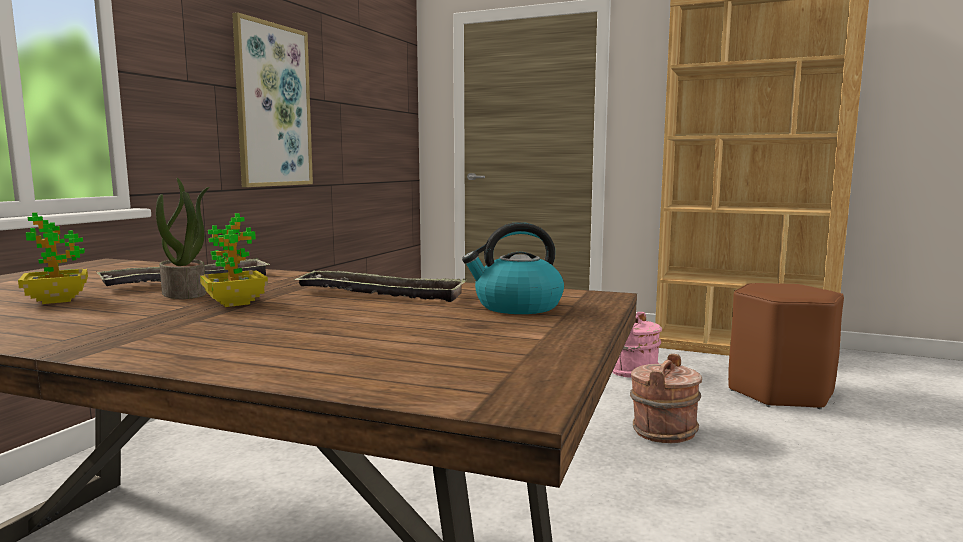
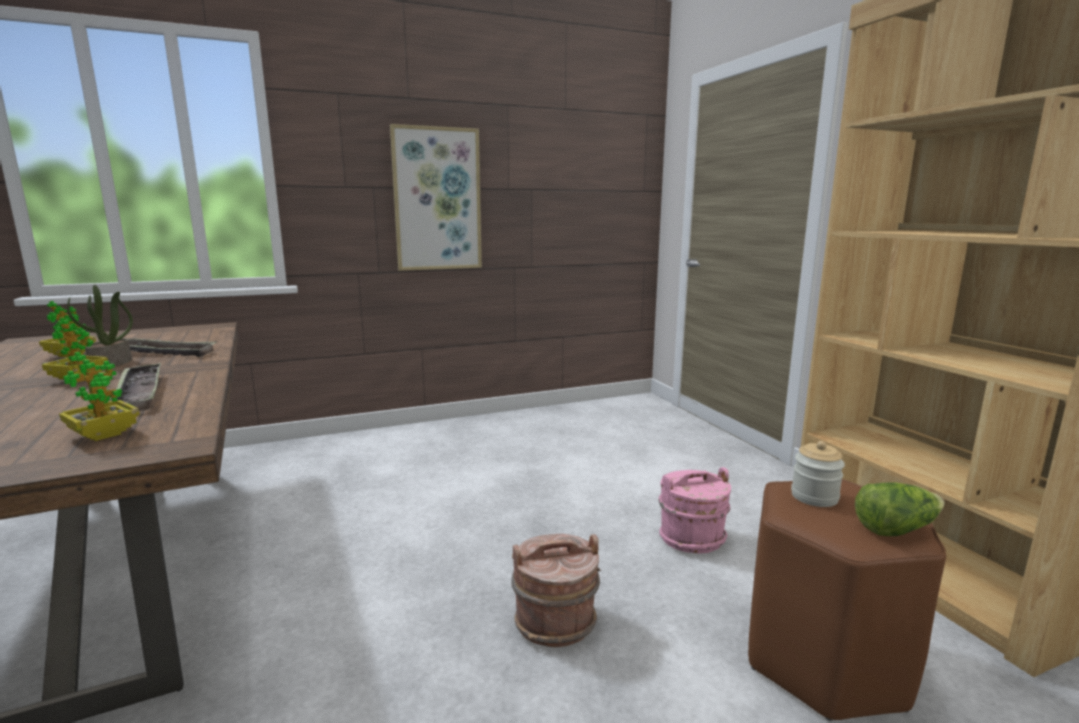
camera: 45 degrees right, 5 degrees up
(517, 306) = (104, 435): kettle -> potted plant
(767, 289) = (814, 497): none -> jar
(816, 290) = (895, 528): none -> lettuce

